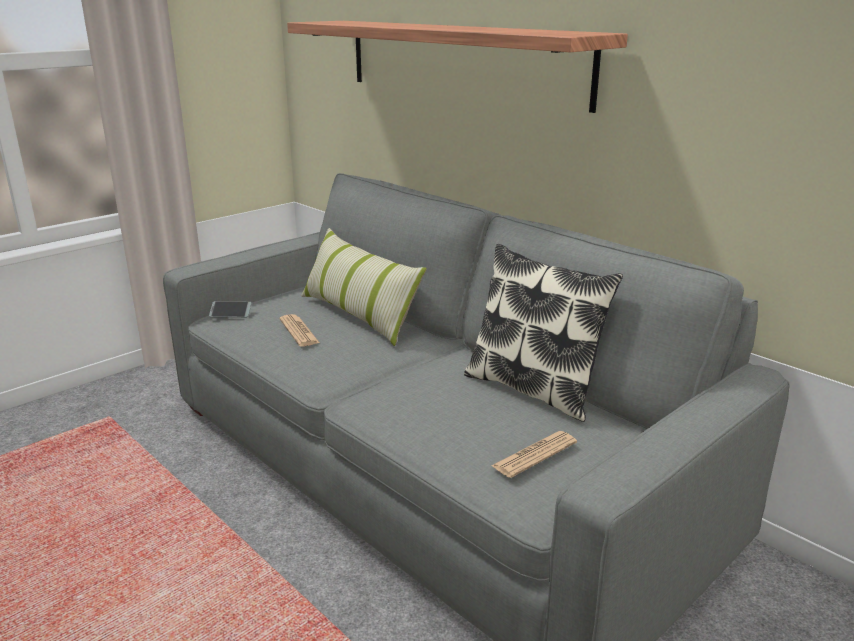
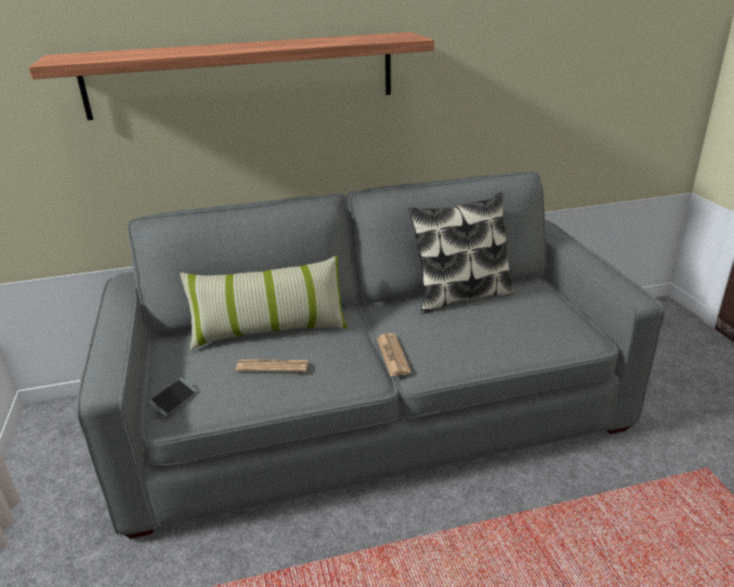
camera: 60 degrees left, 5 degrees up
(534, 455) = (541, 320): newspaper -> newspaper (393, 355)

